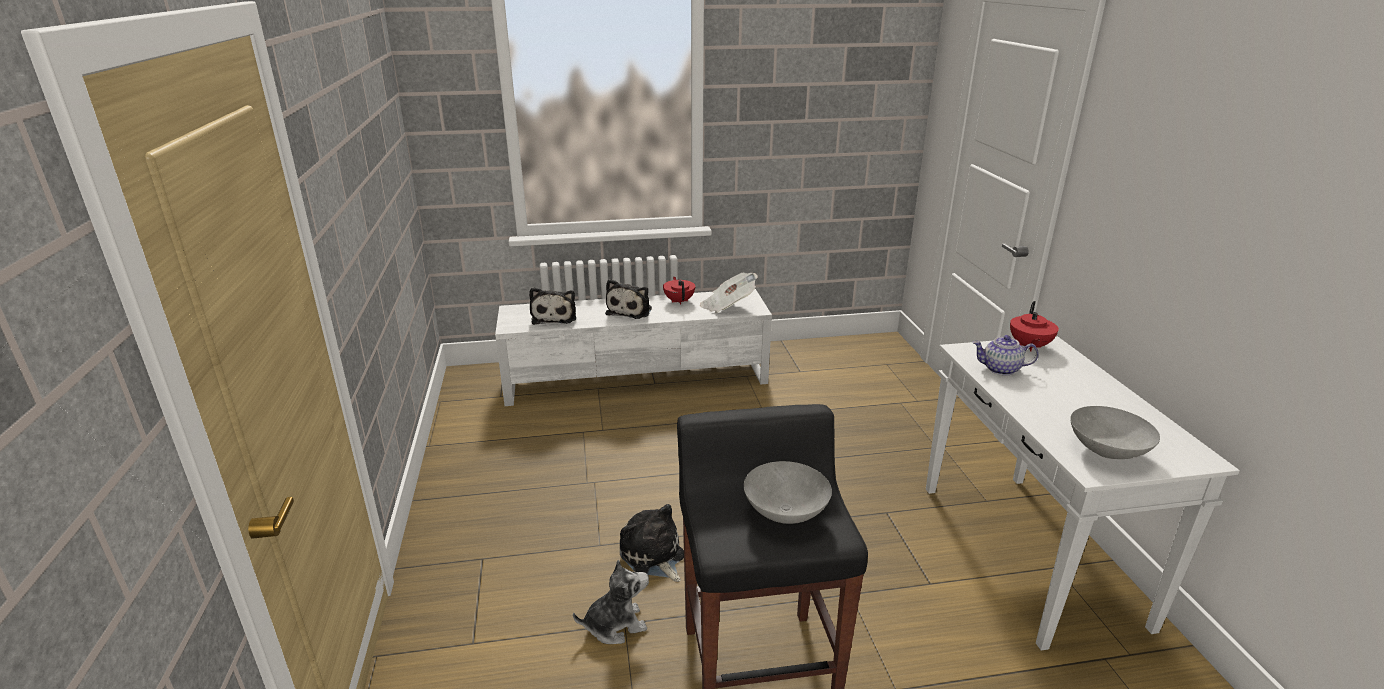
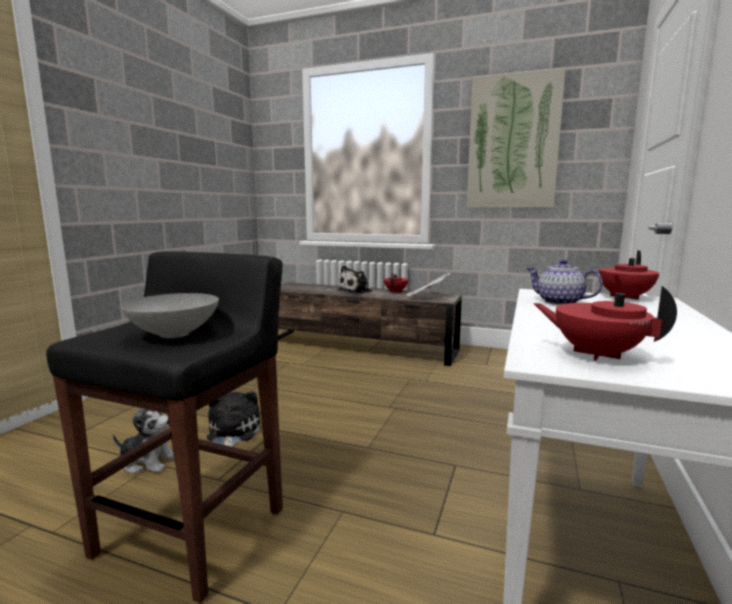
camera: 30 degrees right, 15 degrees down
(554, 316) = (307, 288): plush toy -> none
(637, 378) = (360, 347): white tv stand -> brown tv stand
(807, 95) = (513, 142): none -> picture
(1105, 451) = (596, 354): grey bowl -> red teapot

